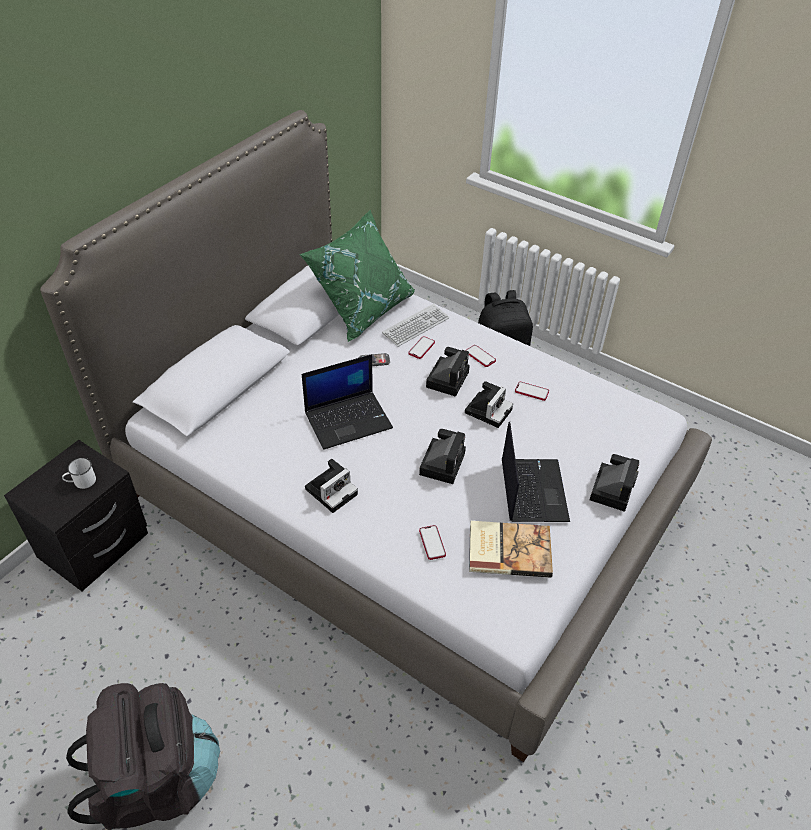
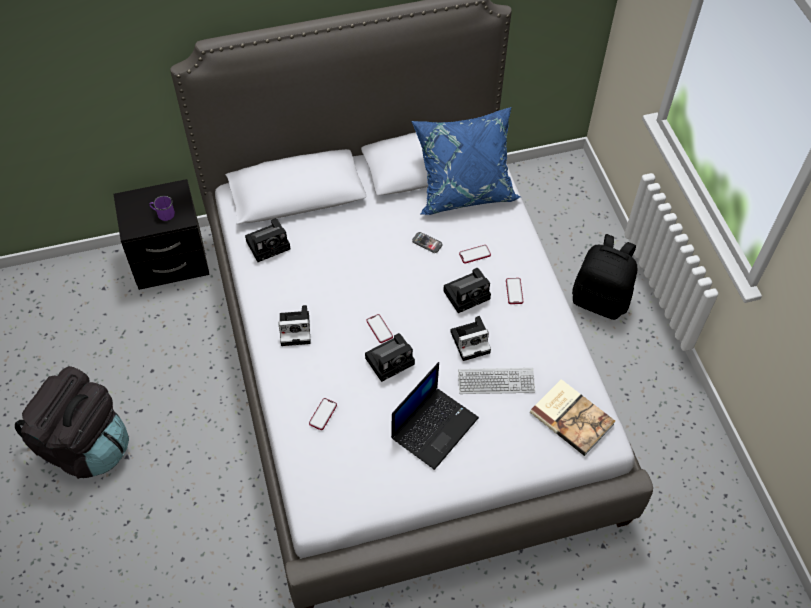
camera: 40 degrees right, 10 degrees up
(81, 482) = (163, 214): white mug -> purple mug
(349, 419) = (360, 281): laptop -> none
(362, 308) = (464, 189): green pillow -> blue pillow
(415, 326) = (490, 231): keyboard -> keyboard (496, 382)
(508, 549) = (368, 457): book -> book (572, 417)
(531, 392) = (522, 348): phone -> phone (379, 329)
(611, 488) = (496, 468): camera -> camera (269, 244)

